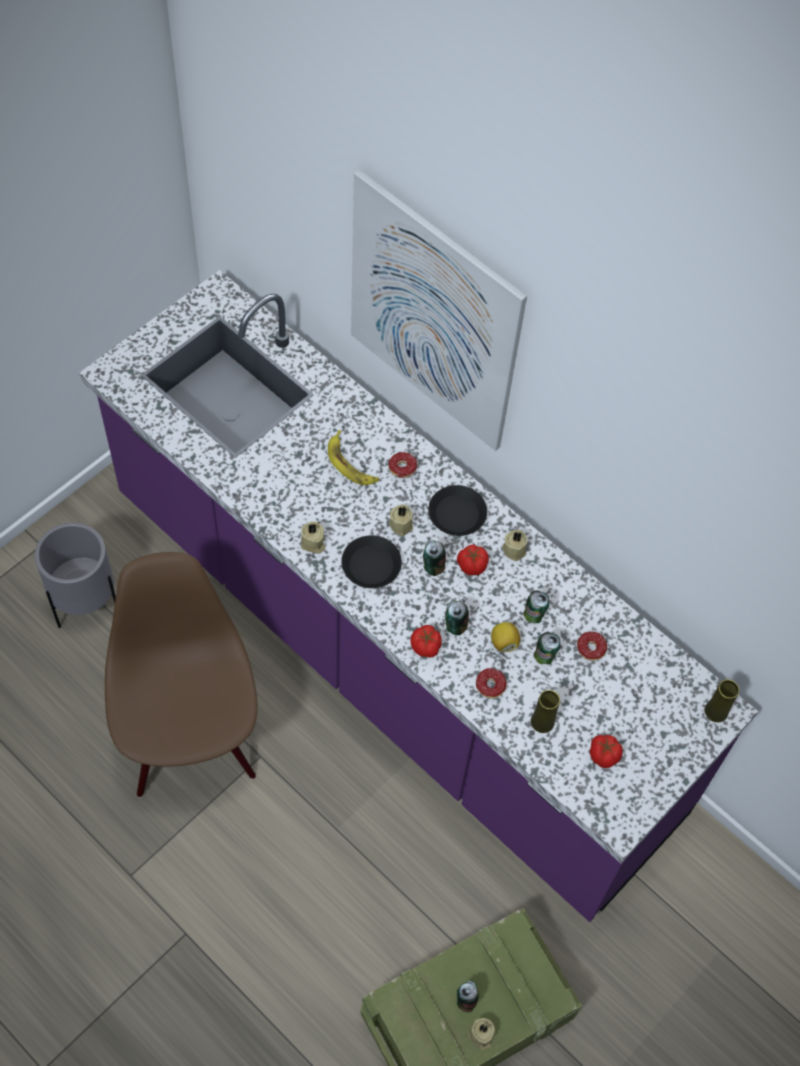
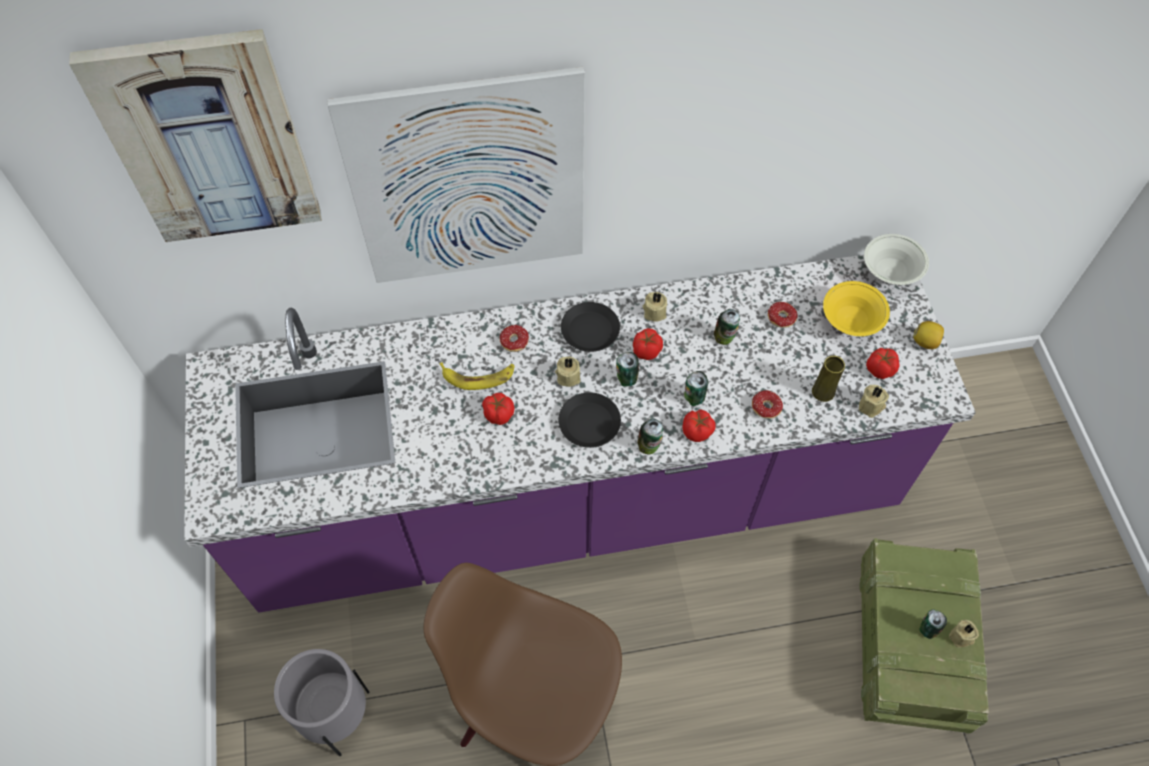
camera: 50 degrees left, 0 degrees up
(284, 134) = (209, 140): none -> picture
(313, 543) = (533, 454): beige candle -> beige candle (871, 406)
(329, 498) = (498, 414): none -> tomato
(504, 643) = (733, 373): lemon -> lemon (925, 342)
(544, 657) = (767, 354): can -> can (649, 446)
(634, 706) = (850, 322): none -> yellow bowl
(716, 711) = (890, 273): yellow vase -> white bowl

